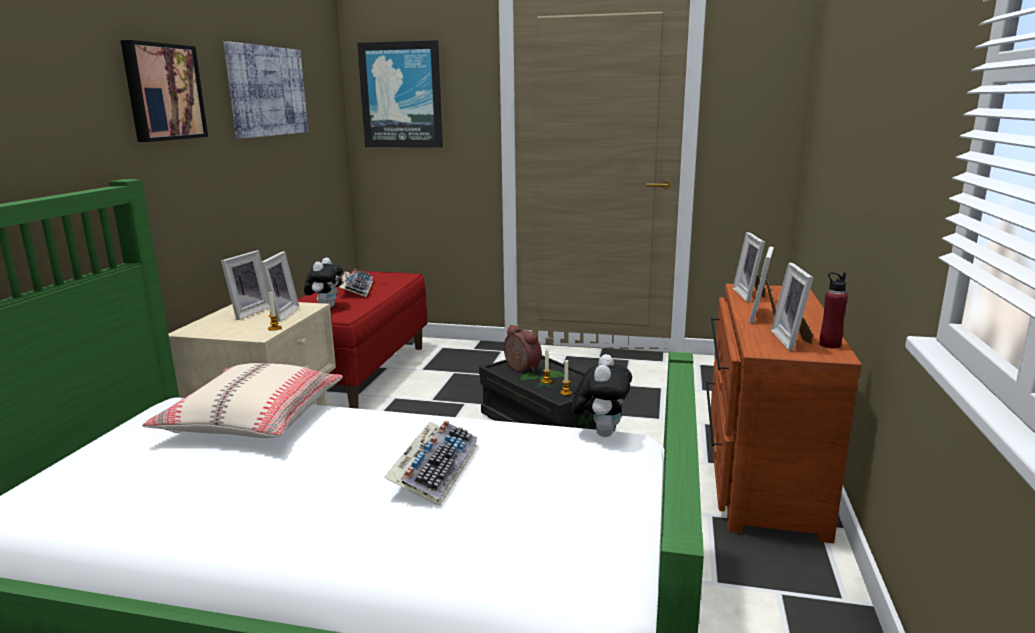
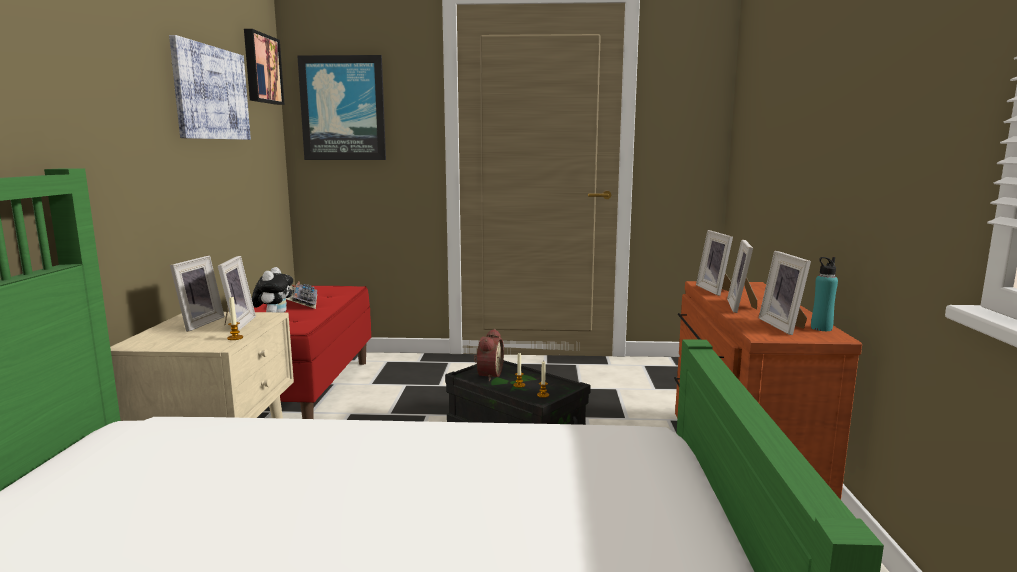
camera: 10 degrees left, 5 degrees down
(162, 92) = (105, 78): picture -> picture (261, 69)
(253, 419) = (226, 438): beige pillow -> none
(435, 469) = (462, 479): keyboard -> none
(520, 369) = (488, 375): alarm clock -> alarm clock turned 60 degrees clockwise
(601, 432) = (621, 427): plush toy -> none
(829, 345) = (821, 328): red bottle -> turquoise bottle

